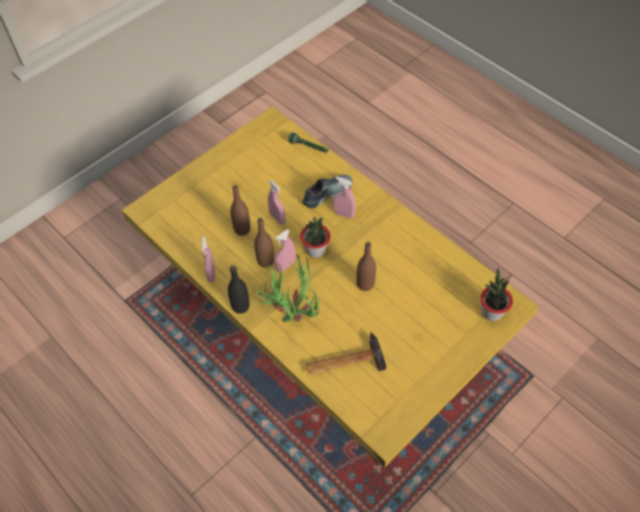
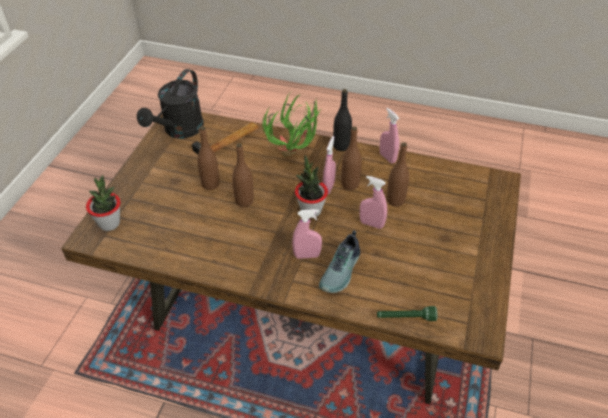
camera: 150 degrees right, 10 degrees down
(320, 336) = (306, 316): yellow dining table -> brown dining table
(386, 316) = (210, 184): none -> brown bottle
(388, 406) = (179, 131): none -> black watering can

